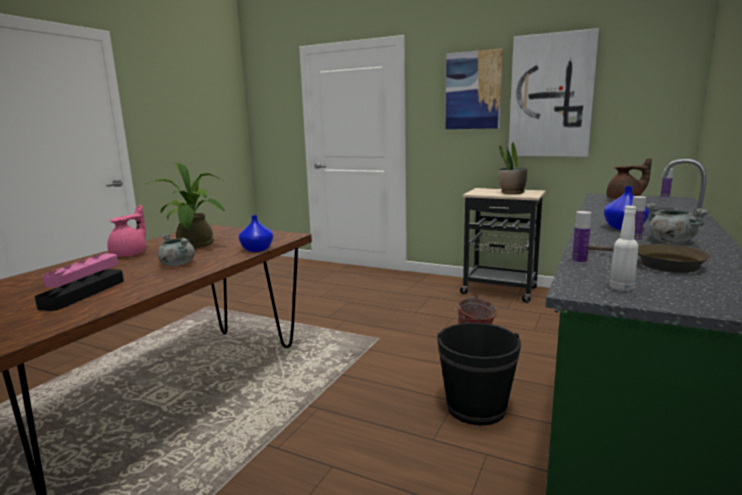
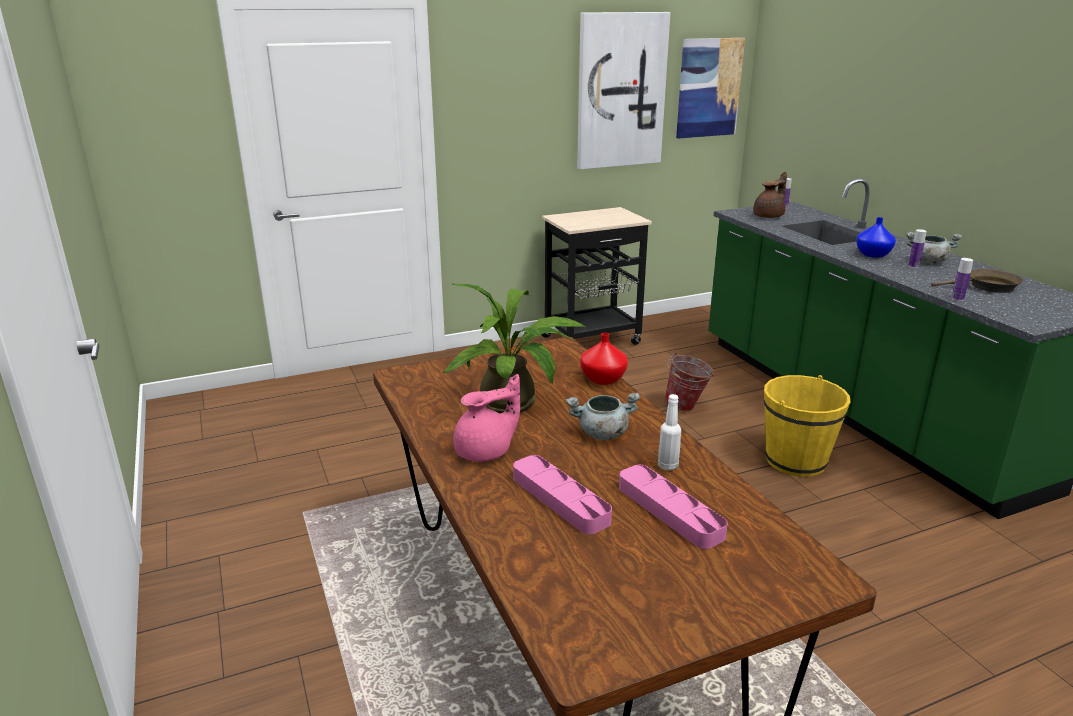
camera: 50 degrees left, 10 degrees up
(83, 293) = (669, 511): black tray -> pink tray
(130, 254) = (486, 452): pink teapot -> pink teapot turned 90 degrees clockwise
(256, 249) = (602, 379): blue vase -> red vase
(473, 90) = (531, 83): picture -> picture (709, 88)
(476, 408) = (795, 460): black bucket -> yellow bucket
(511, 193) = (608, 218): potted plant -> none
(621, 288) = (1031, 314): white bottle -> white bottle (667, 466)

